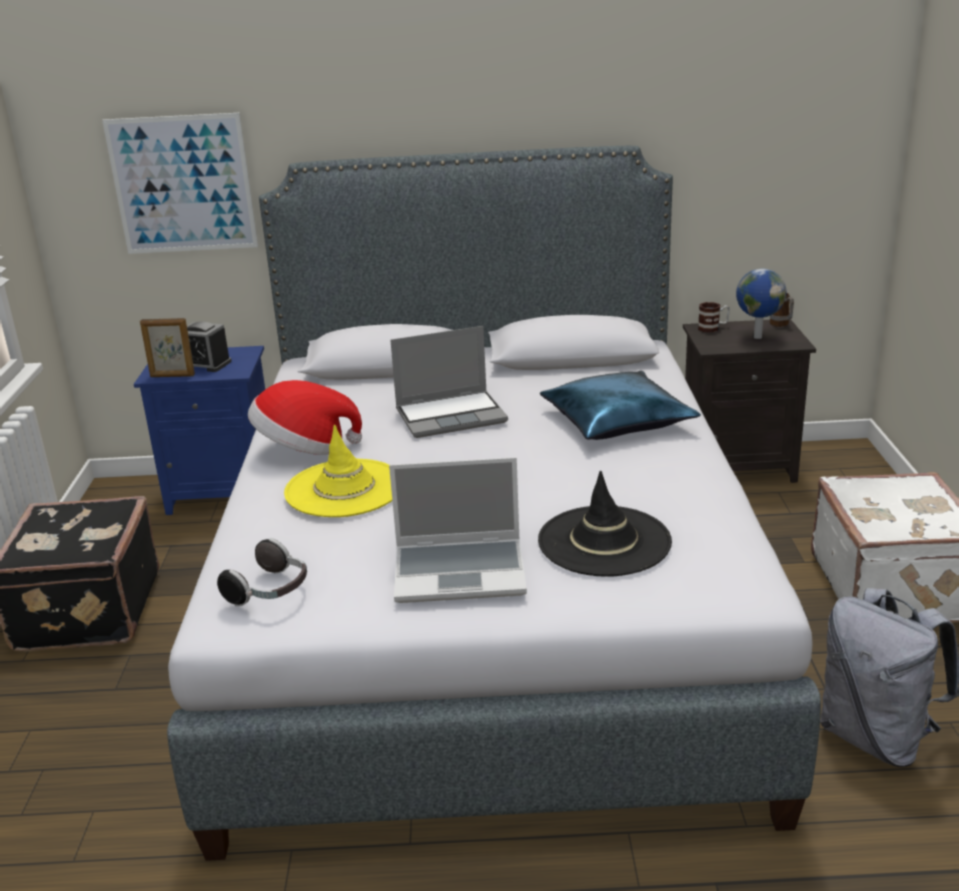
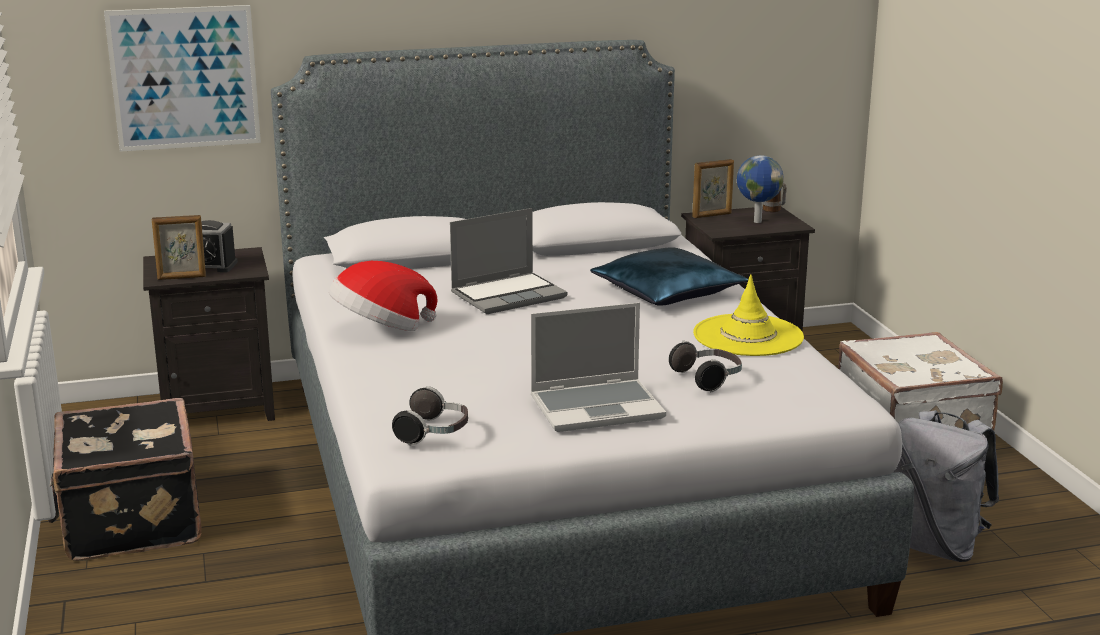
camera: 15 degrees left, 5 degrees down
(225, 492) = (219, 407): blue nightstand -> black nightstand
(345, 489) = (447, 356): yellow hat -> yellow hat (748, 336)
(604, 542) = (708, 379): black hat -> headphones
(713, 328) = (712, 215): mug -> picture frame

